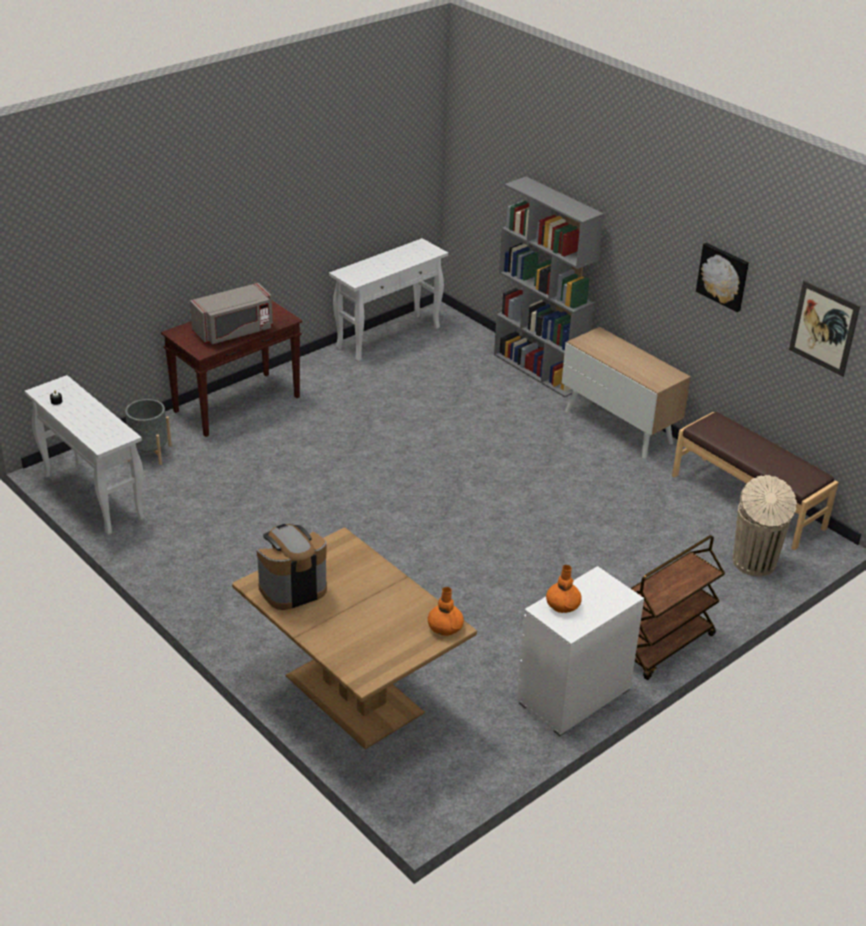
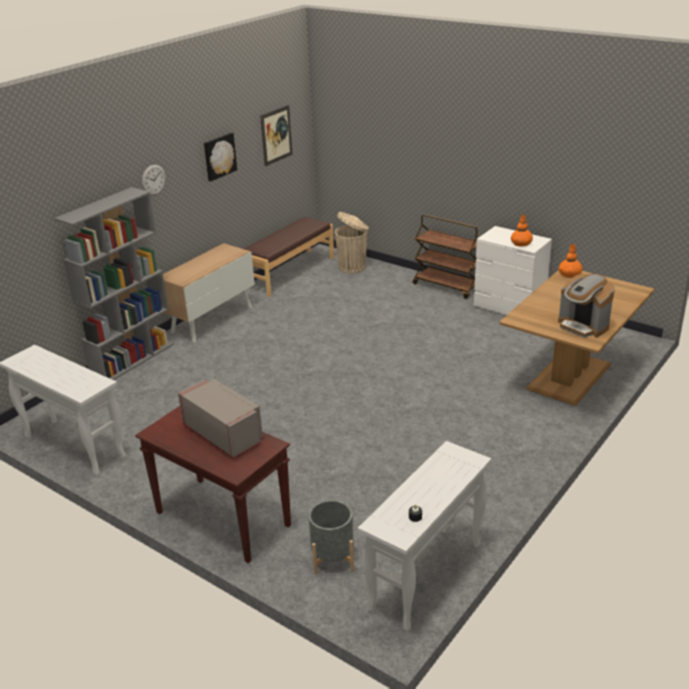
camera: 100 degrees left, 5 degrees down
(633, 229) = (153, 180): none -> wall clock

